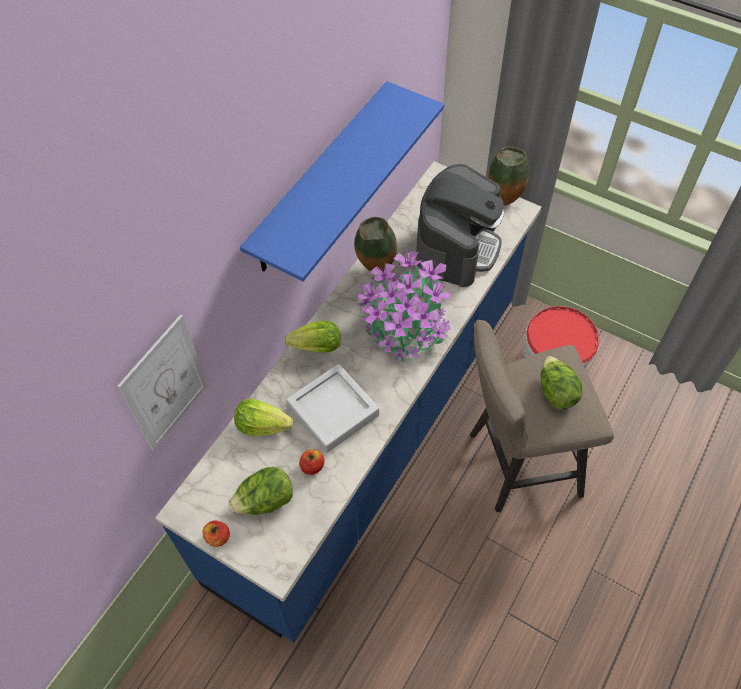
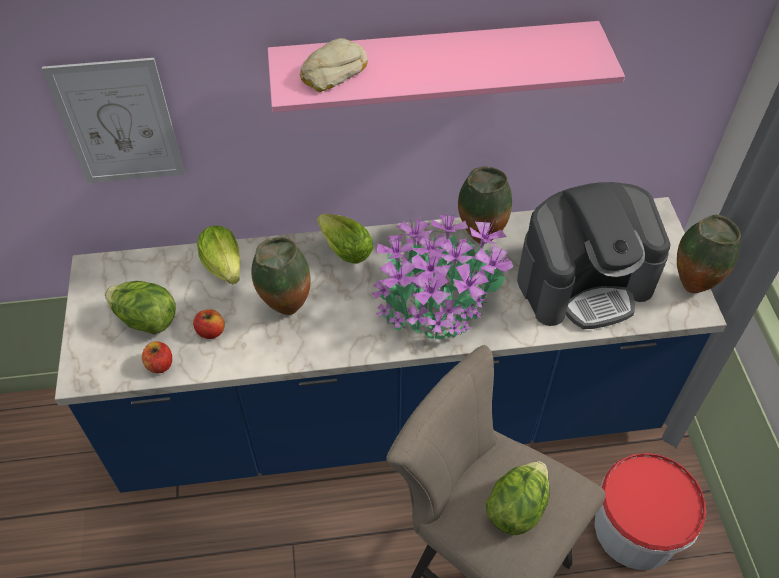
camera: 50 degrees right, 5 degrees down
(218, 537) = (84, 310): apple -> apple (160, 365)
(301, 228) = (332, 72): none -> bread
(320, 179) = (434, 65): blue shelf -> pink shelf
(333, 411) = (285, 308): grey tray -> vase

